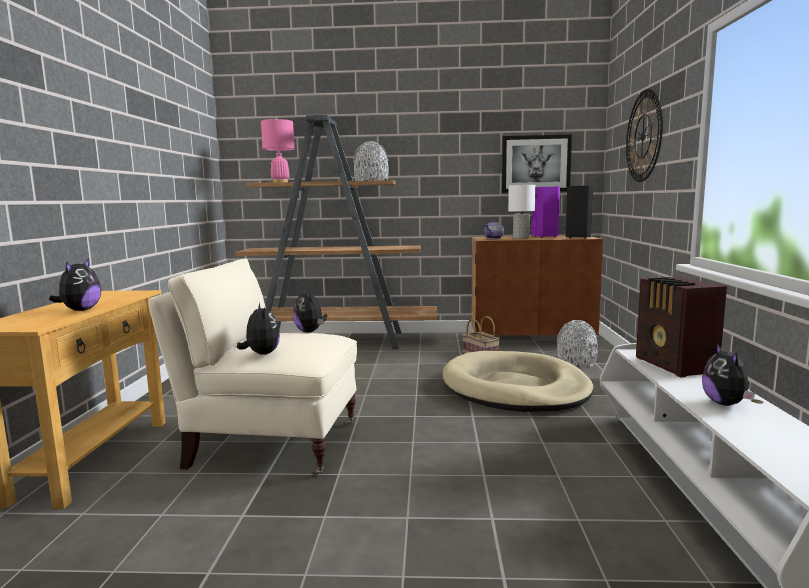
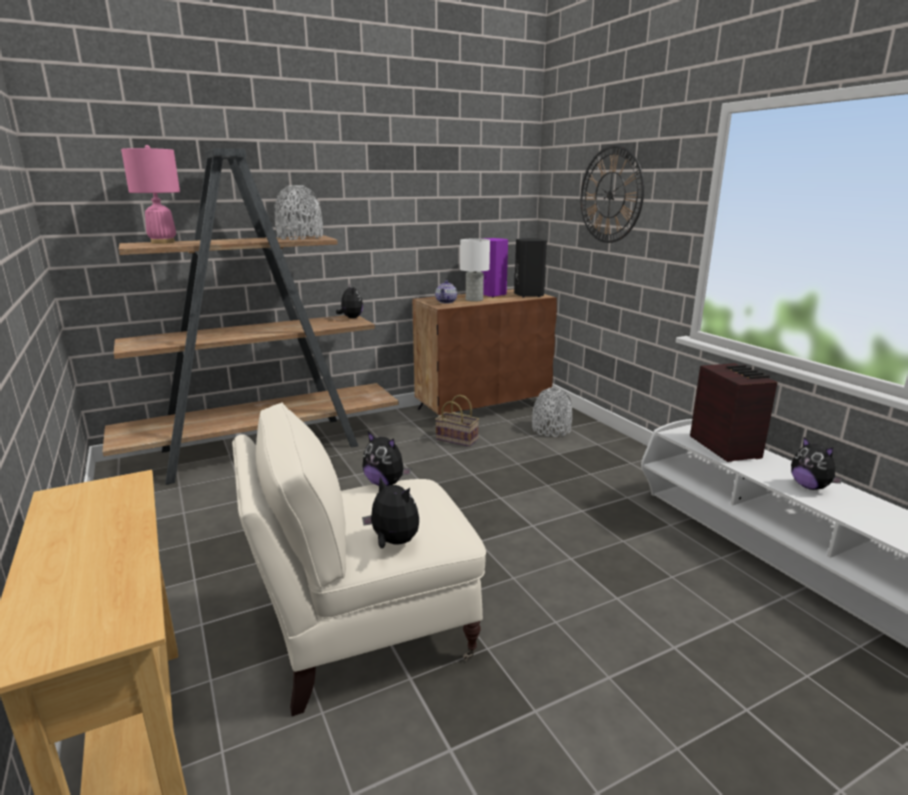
camera: 30 degrees left, 10 degrees up
(80, 310) = (122, 557): plush toy -> plush toy (351, 318)
(514, 388) = (533, 477): beige dog bed -> none
(535, 164) = (474, 210): picture -> none
(675, 366) = (725, 446): radio -> radio turned 150 degrees counterclockwise

